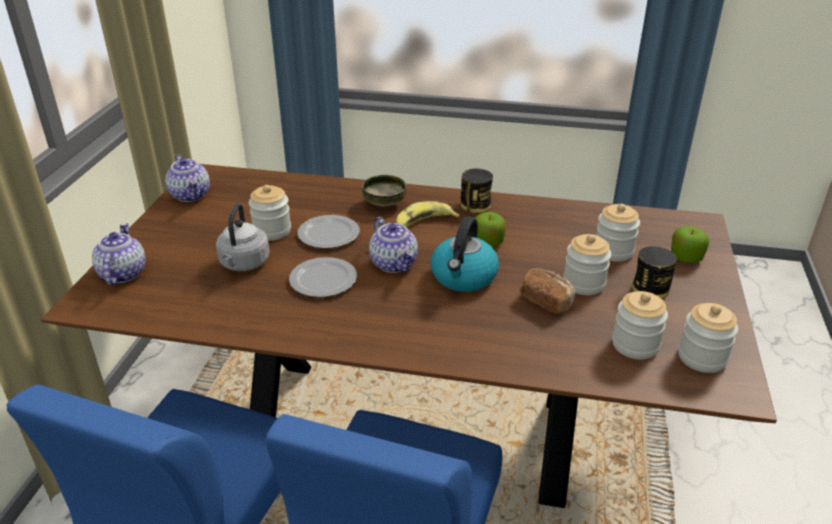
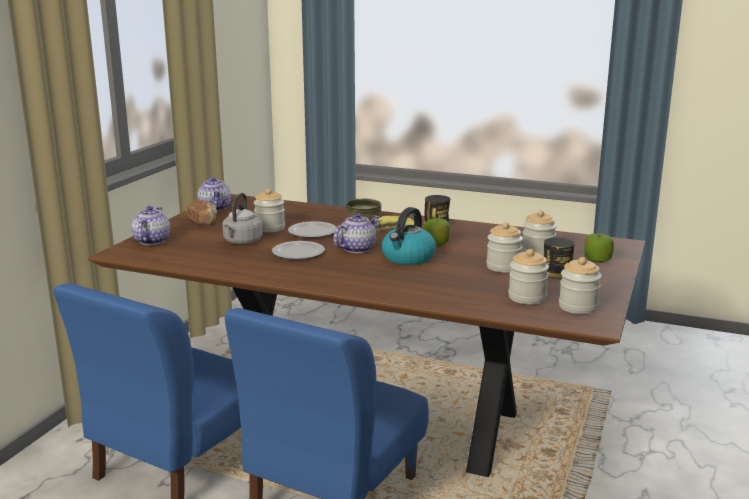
camera: 10 degrees right, 15 degrees down
(394, 264) = (357, 249): teapot -> teapot turned 120 degrees counterclockwise
(546, 301) = (468, 273): bread -> bread (203, 221)

